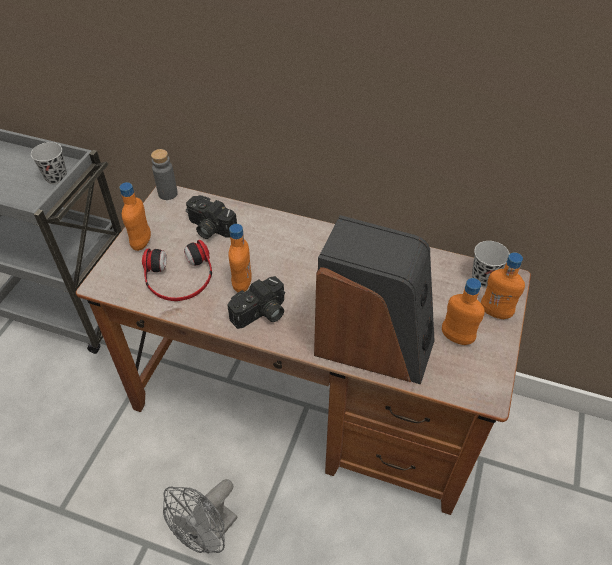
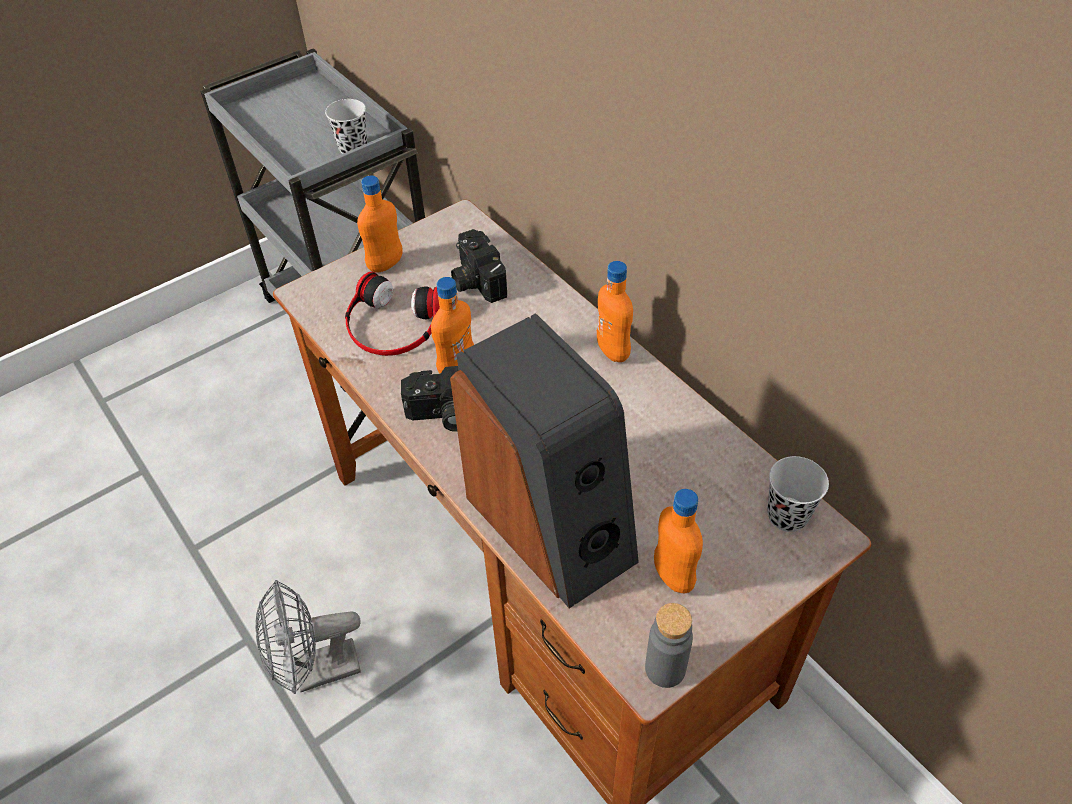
camera: 35 degrees right, 0 degrees up
(168, 193) = (463, 217): grey bottle -> grey bottle (665, 668)
(495, 312) = (762, 571): orange bottle -> orange bottle (613, 351)

